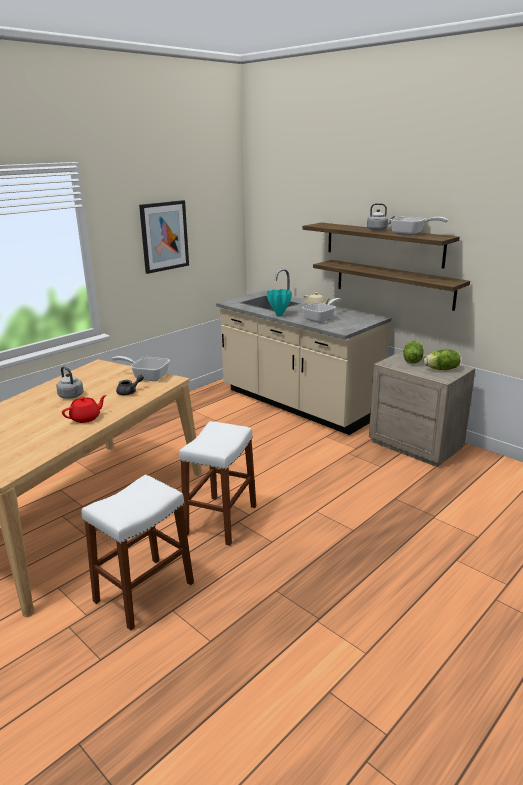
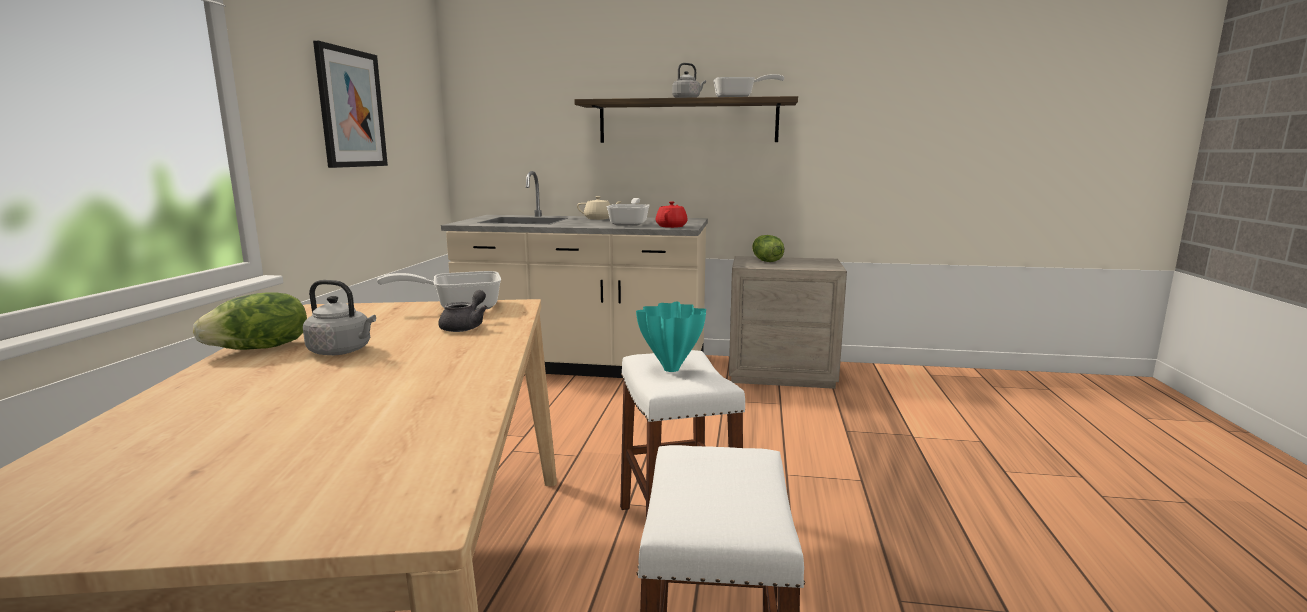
camera: 35 degrees left, 10 degrees down
(86, 418) = (445, 371): red teapot -> red teapot (671, 226)
(279, 315) = (567, 225): turquoise vase -> turquoise vase (671, 370)
(393, 284) = (706, 173): shelf -> none
(442, 369) = (811, 262): lettuce -> lettuce (261, 348)

